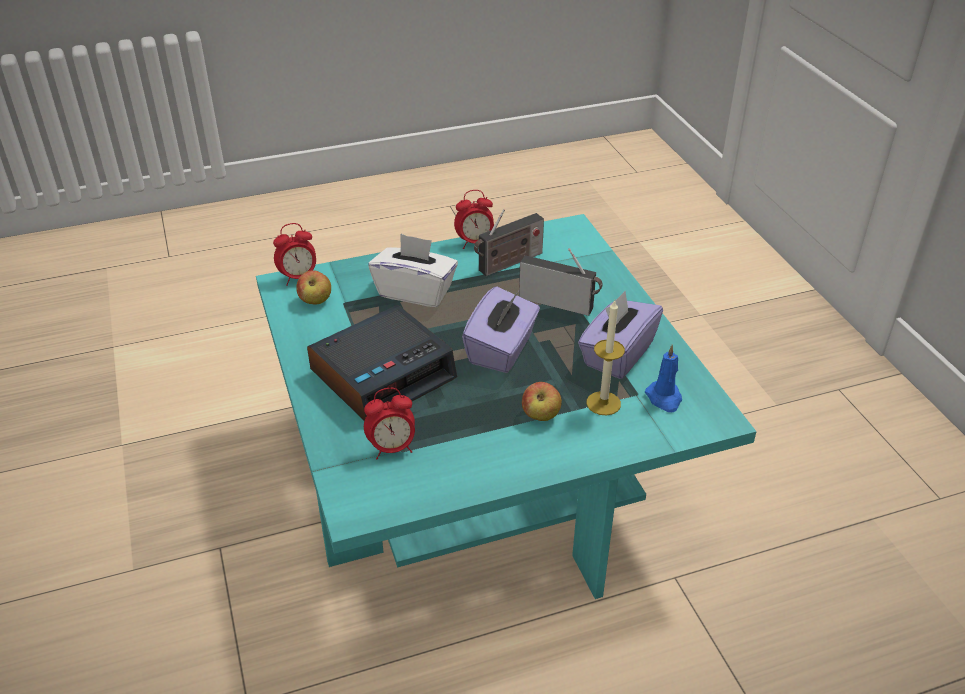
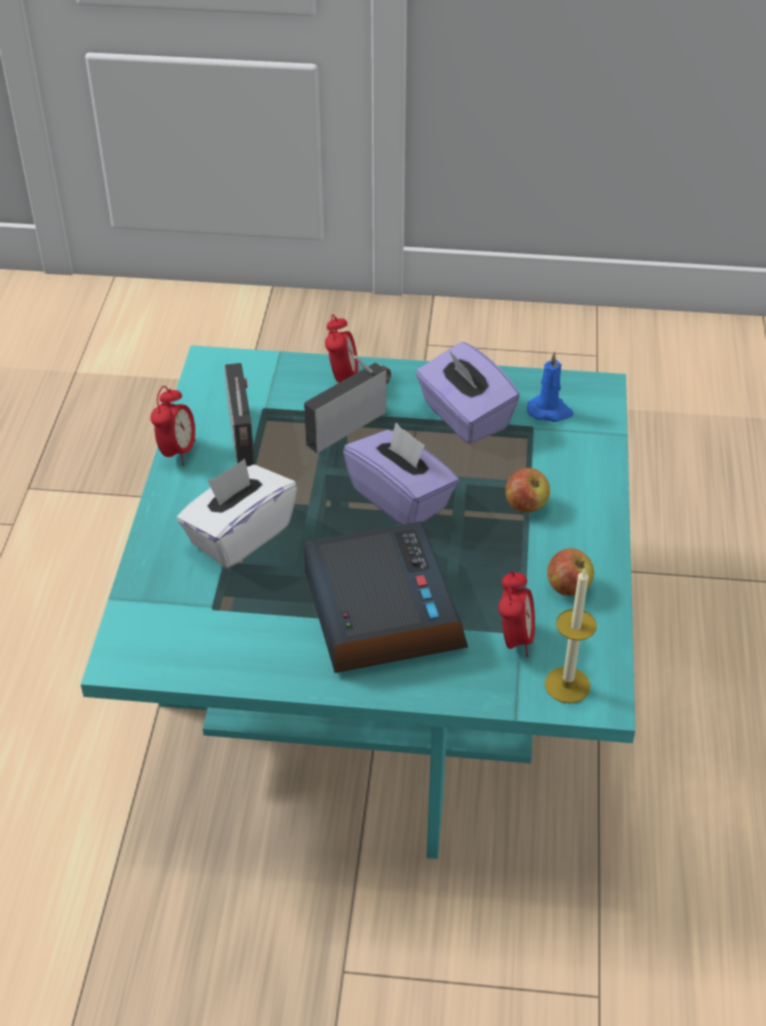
camera: 65 degrees left, 5 degrees up
(298, 278) = (123, 638): alarm clock -> alarm clock (342, 378)
(315, 301) = (189, 634): apple -> apple (568, 587)
(603, 403) = (533, 454): candle -> candle (567, 685)

